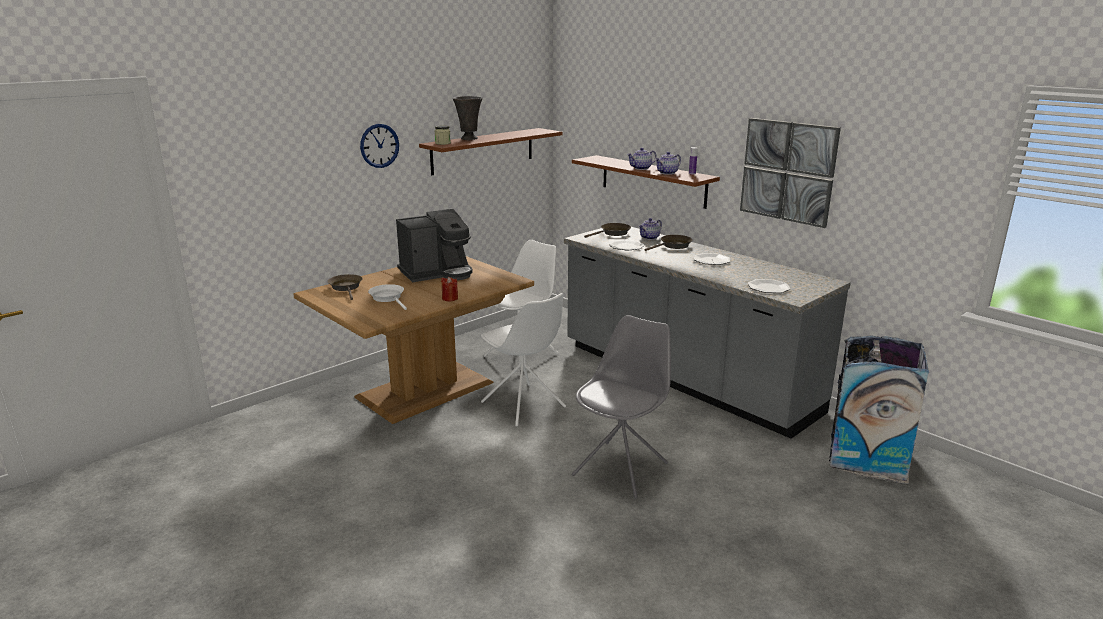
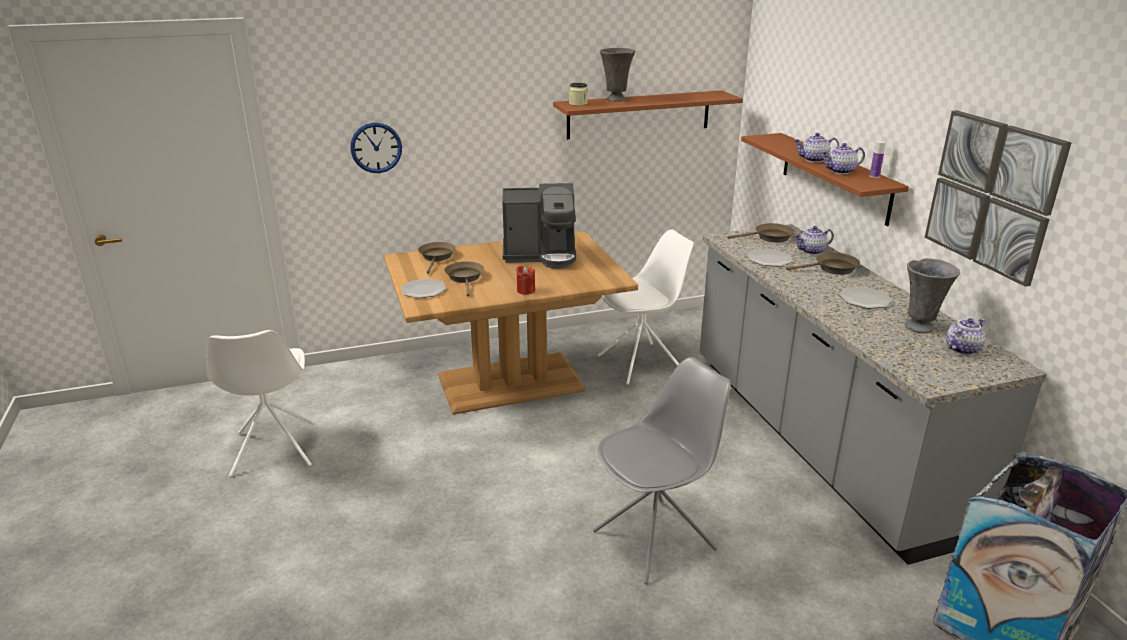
camera: 25 degrees right, 5 degrees up
(379, 145) = (502, 101): wall clock -> wall clock (376, 147)
(388, 298) = (465, 278): white frying pan -> brown frying pan
(524, 405) = (600, 427): white chair -> white chair (273, 450)
(759, 270) = (920, 327): none -> grey vase
(768, 287) = (907, 357): plate -> plate (423, 290)
(794, 277) = (961, 349): none -> teapot

